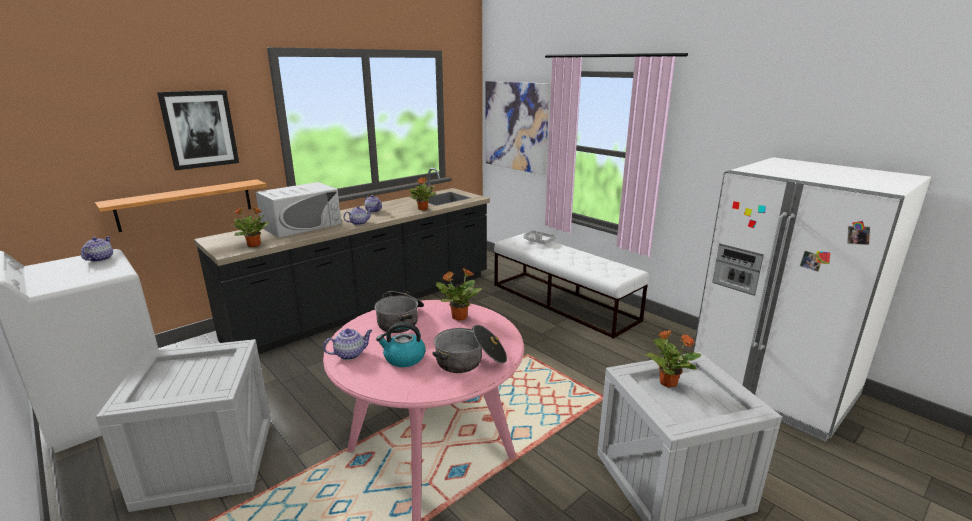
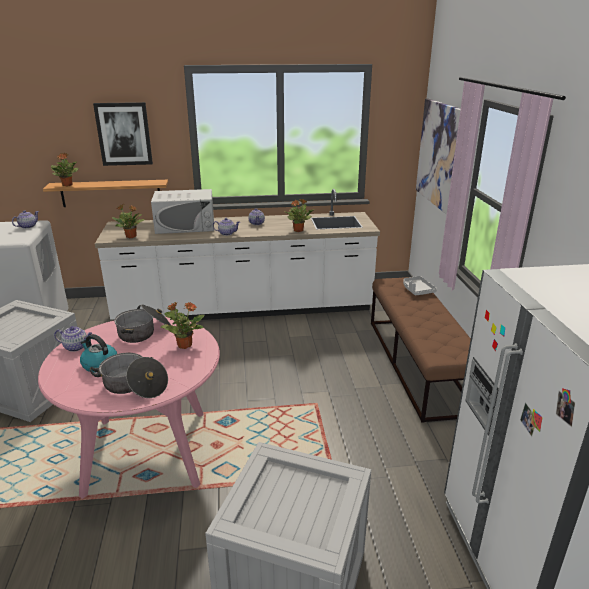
camera: 35 degrees right, 5 degrees up
(369, 306) = (244, 309): black counter -> white counter
(563, 302) = (418, 364): white bench -> brown bench
(667, 382) = (295, 483): potted plant -> potted plant (67, 185)

